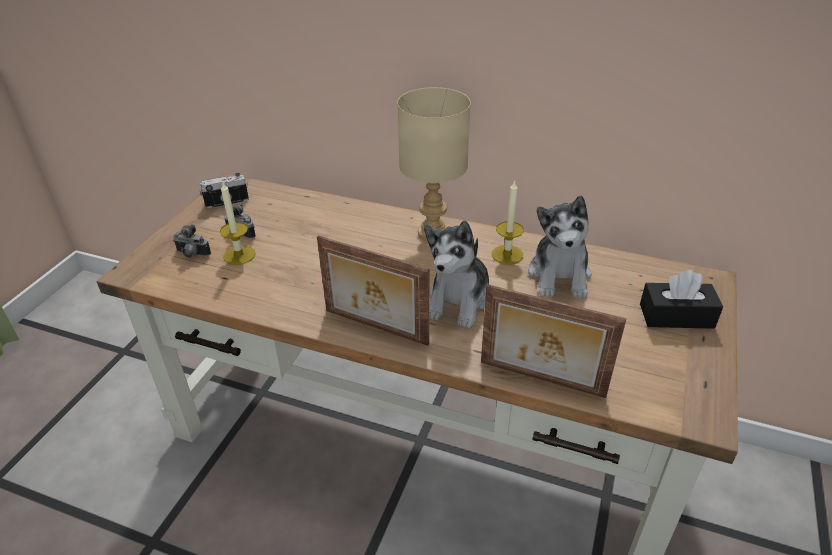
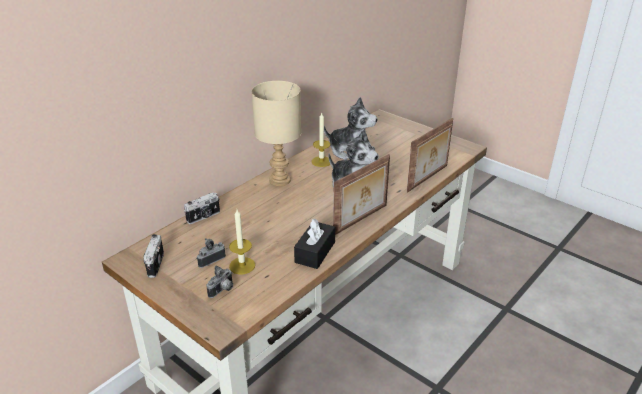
camera: 70 degrees left, 5 degrees down
(322, 203) = (204, 217): none -> camera
(676, 316) = (401, 132): black tissue box -> black tissue box (315, 252)

